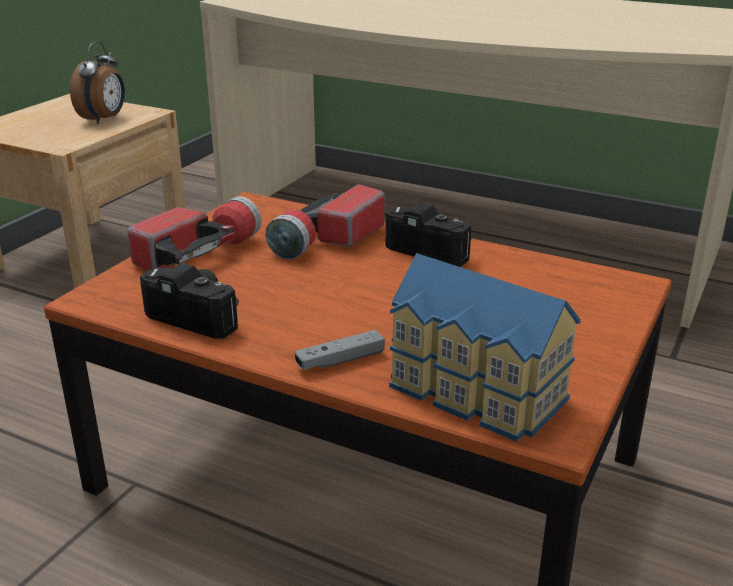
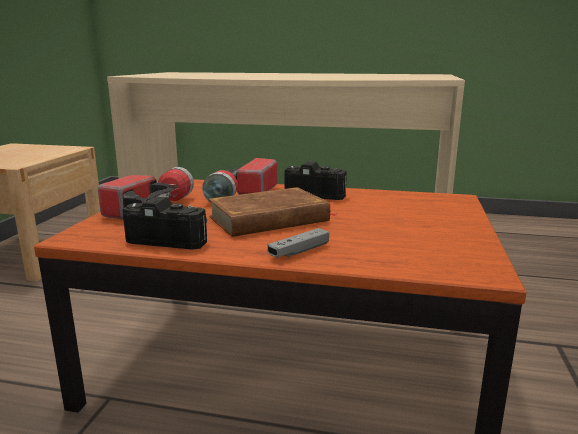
camera: 15 degrees left, 10 degrees down
(104, 119) = (43, 152): alarm clock -> none
(336, 295) = (269, 219): none -> brown book
(474, 393) = (410, 258): toy house -> none

